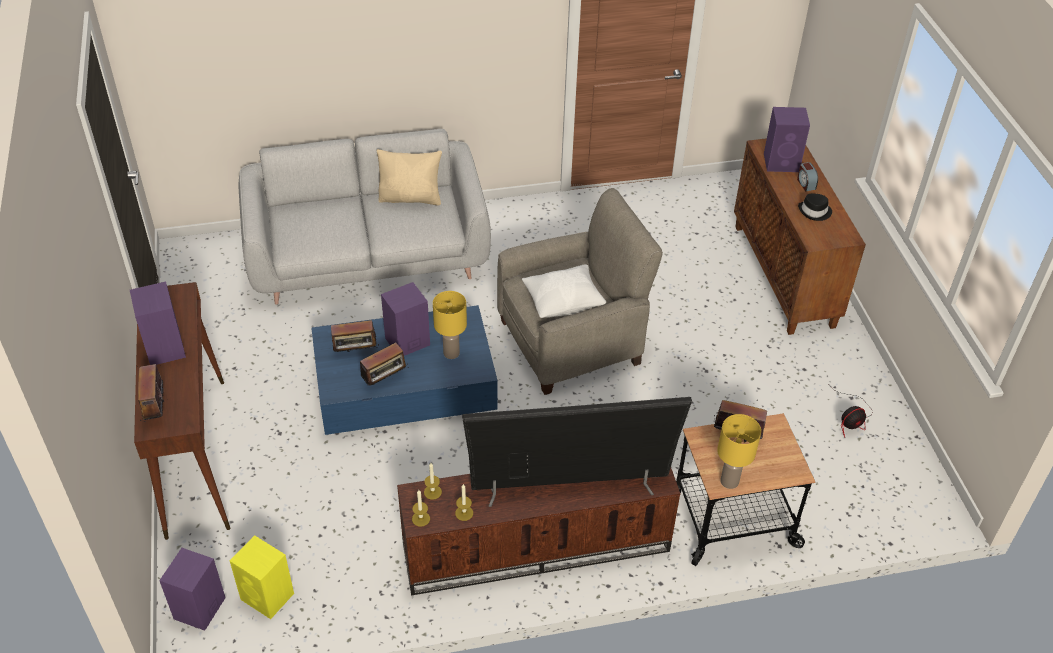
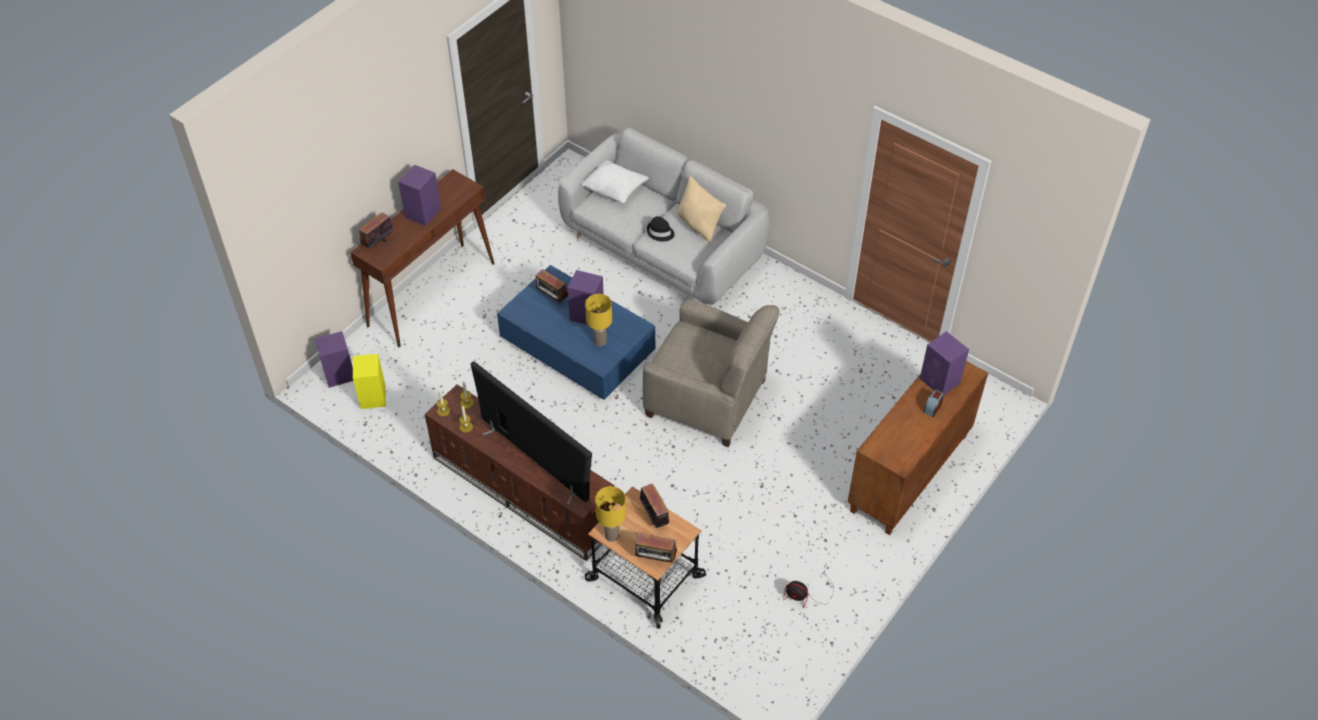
camera: 50 degrees right, 5 degrees up
(385, 380) = (545, 327): radio -> radio (656, 559)
(563, 303) = (687, 362): white pillow -> white pillow (615, 191)
(815, 212) = (906, 430): black hat -> black hat (660, 232)

